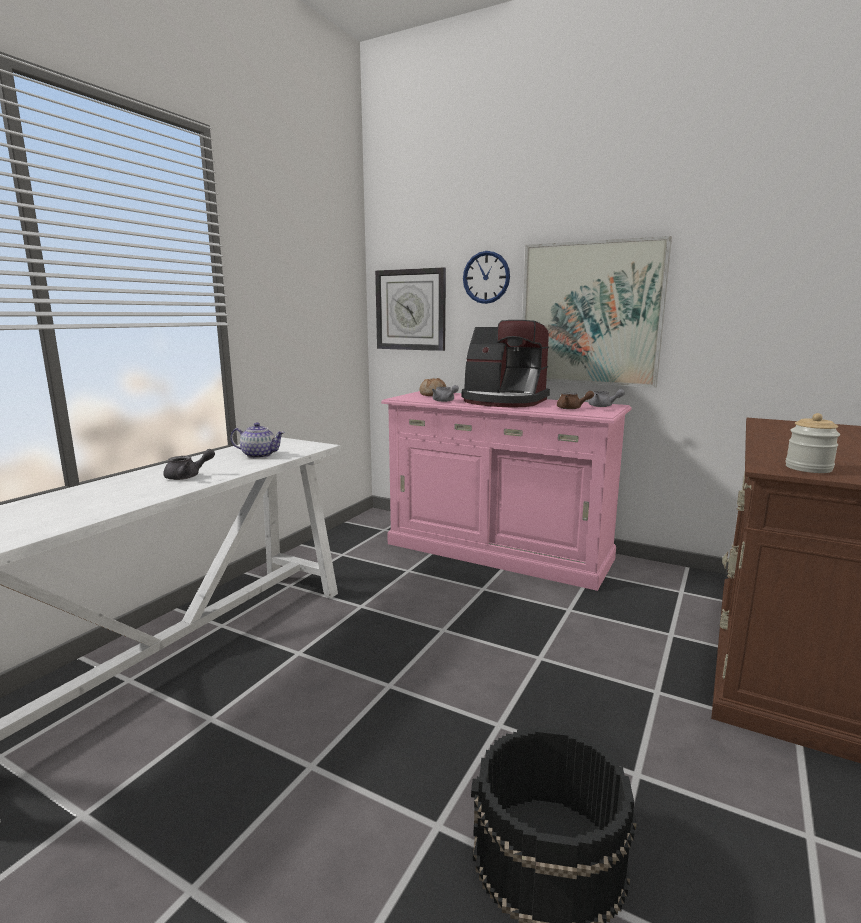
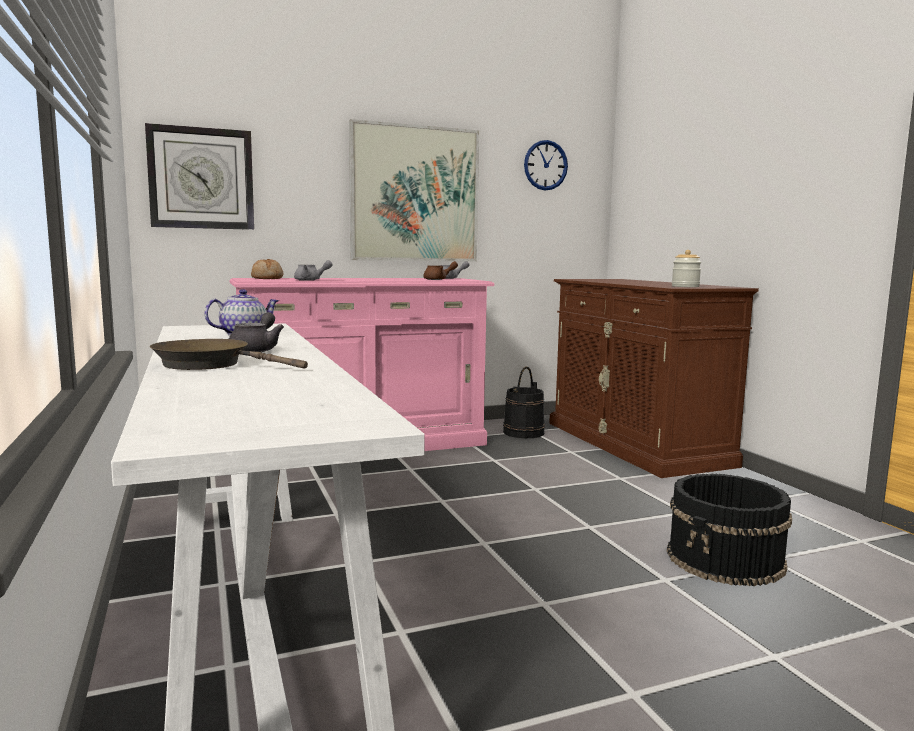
camera: 50 degrees left, 5 degrees down
(114, 486) = (209, 364): none -> brown frying pan
(486, 277) = (303, 148): wall clock -> wall clock (545, 165)
(503, 401) = (362, 279): coffee machine -> none
(667, 590) = (523, 432): none -> black bucket

